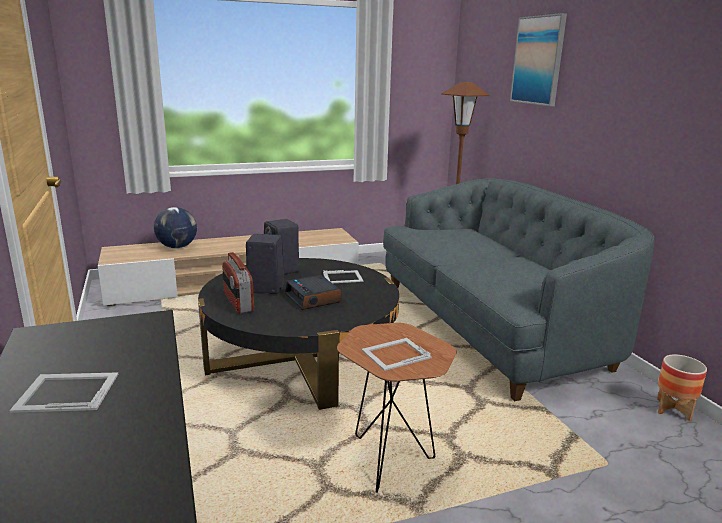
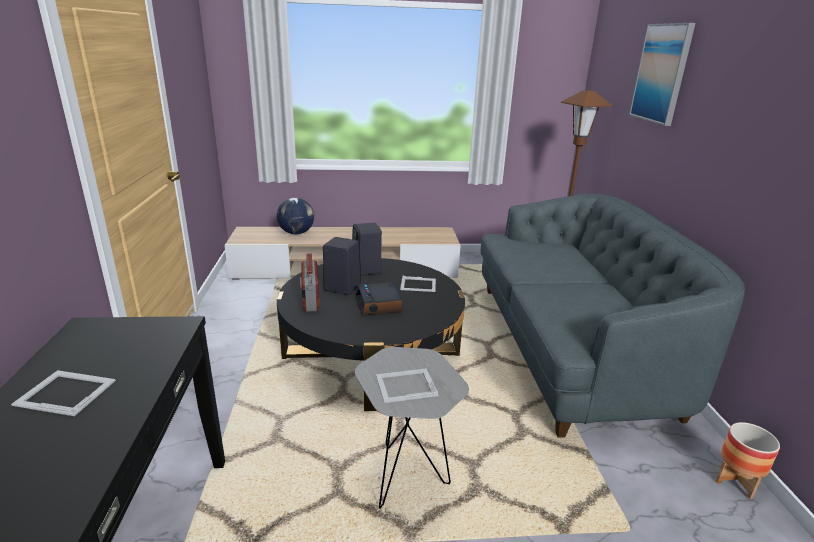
camera: 15 degrees right, 5 degrees up
(390, 463) = (406, 480): brown side table -> grey side table

